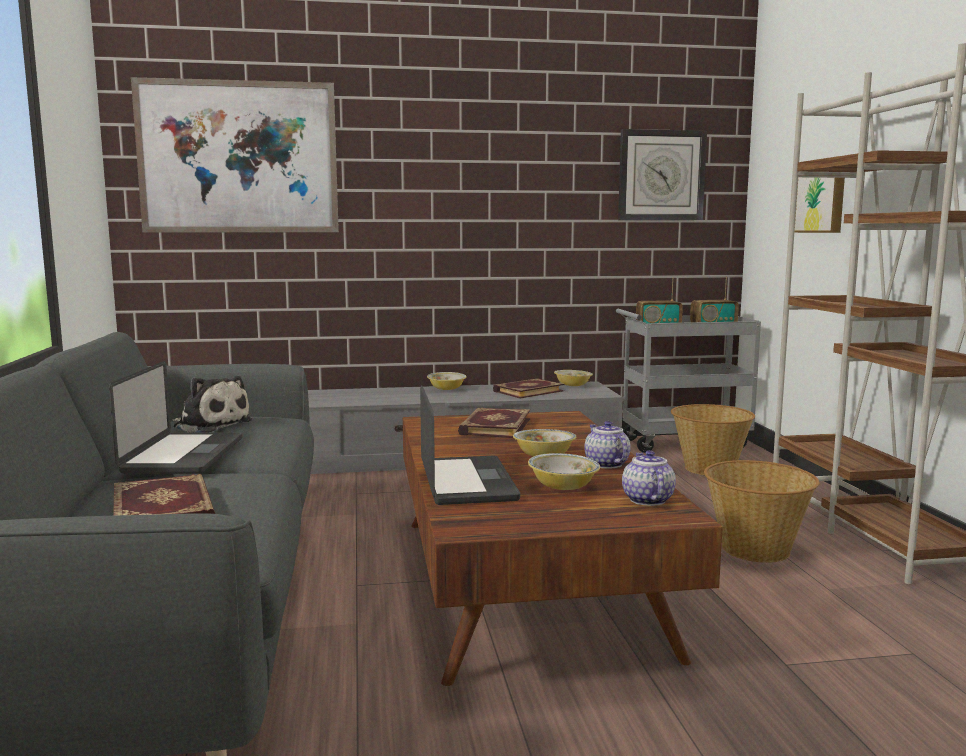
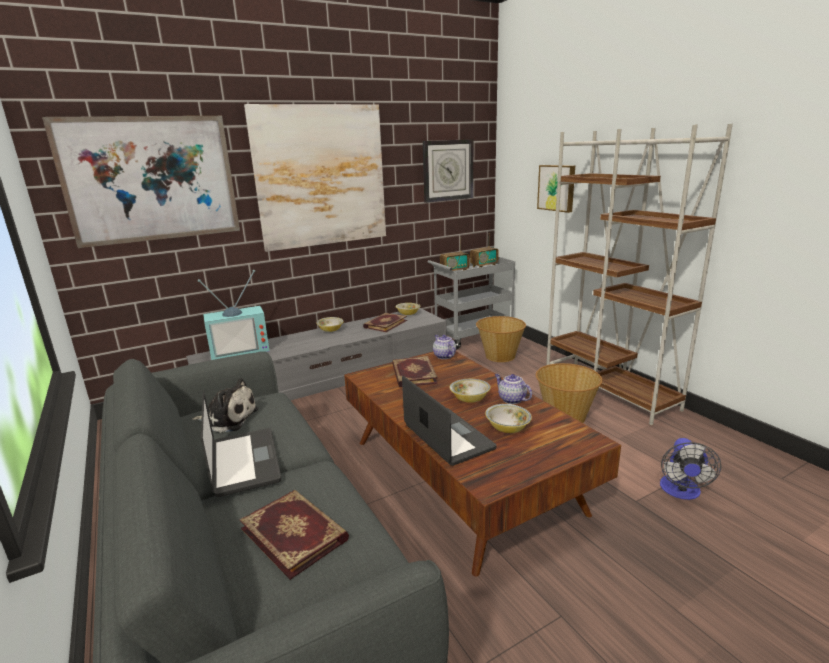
camera: 20 degrees left, 10 degrees up
(313, 394) = (240, 350): none -> television
(459, 170) = (321, 176): none -> picture
(646, 500) = (563, 429): teapot -> teapot (444, 356)
(884, 671) = (681, 492): none -> fan

